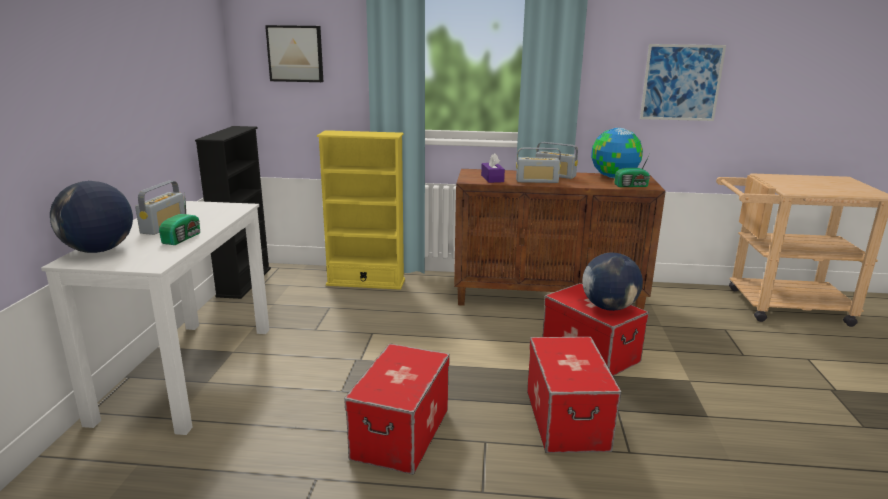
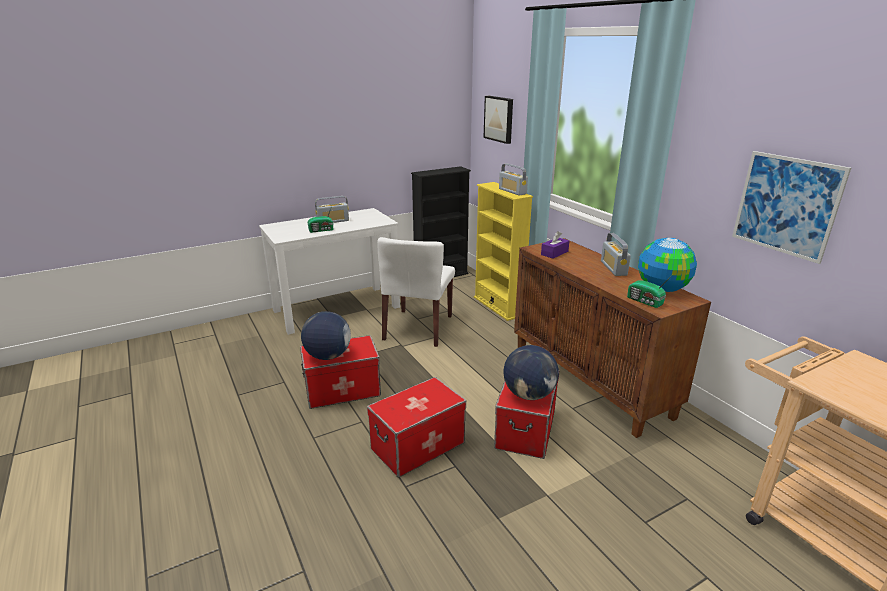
camera: 55 degrees right, 5 degrees up
(99, 250) = (287, 224): globe -> globe (328, 356)
(336, 336) = (418, 328): none -> white chair
(537, 181) = (580, 267): radio -> radio (512, 191)

